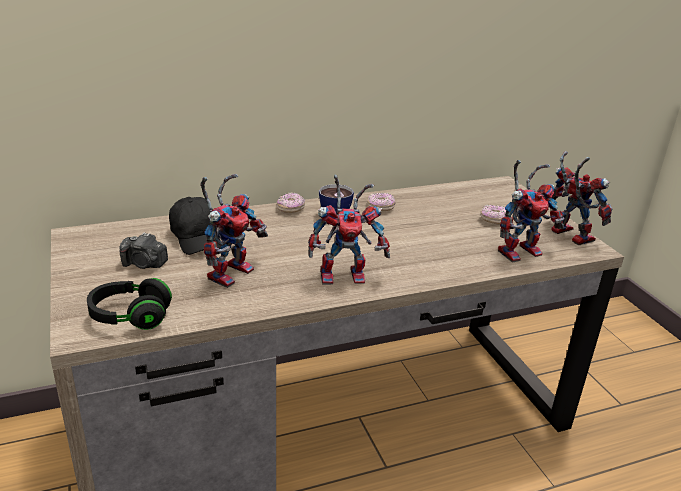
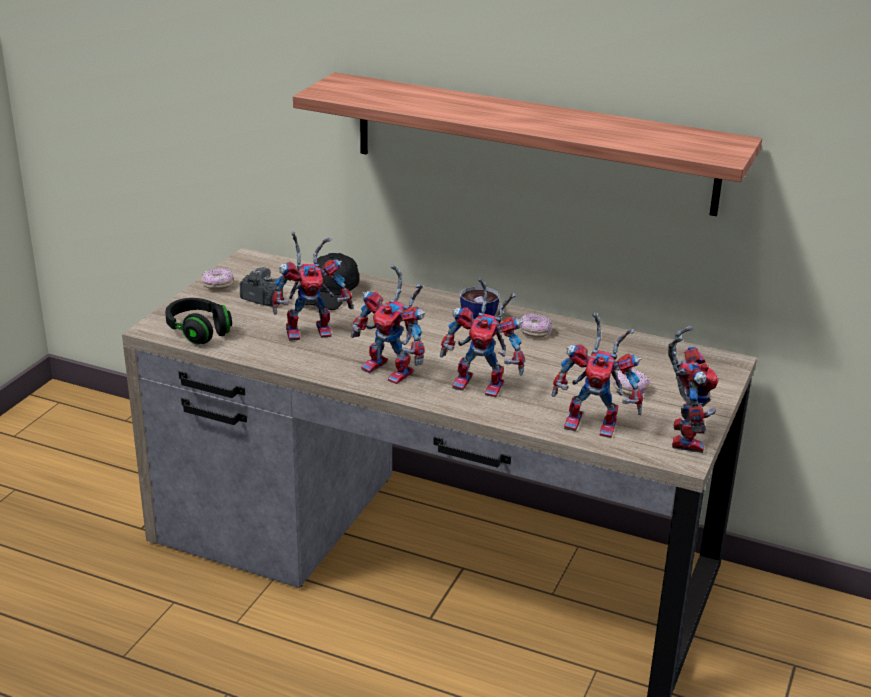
camera: 45 degrees right, 0 degrees up
(144, 264) = (262, 300): camera -> camera turned 150 degrees clockwise
(291, 209) = (448, 301): donut -> donut (218, 286)
(344, 50) = (532, 143): none -> shelf
(417, 256) = (484, 385): none -> toy robot

